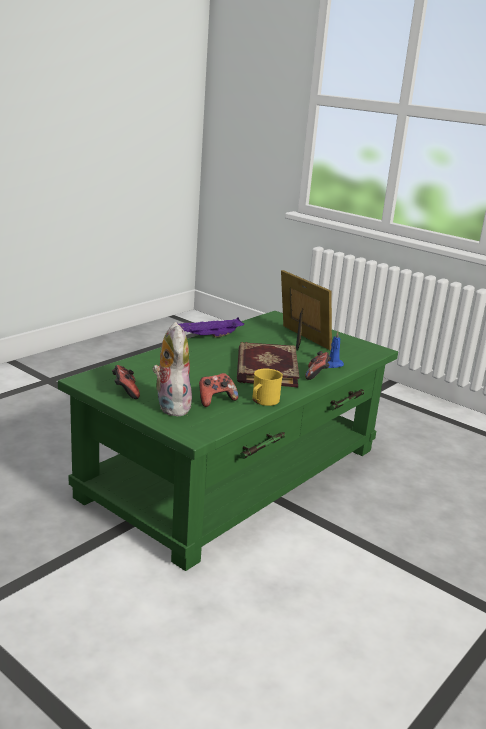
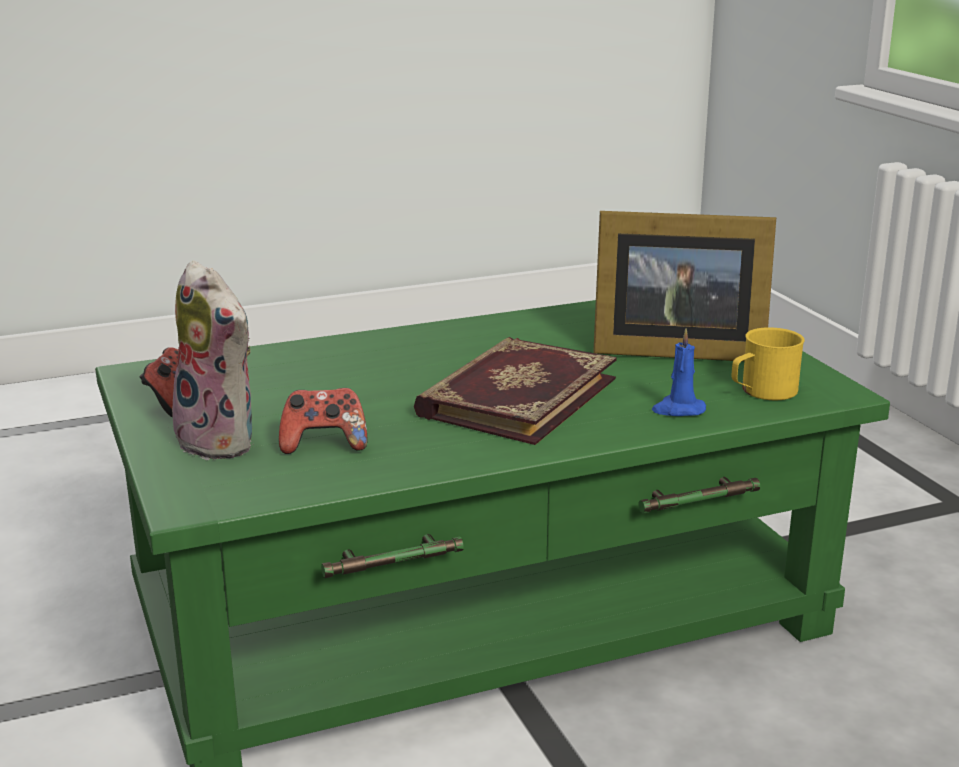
camera: 30 degrees right, 0 degrees up
(170, 406) = (223, 441): plush toy -> plush toy turned 120 degrees clockwise
(210, 336) = (480, 323): purple tray -> none
(263, 401) = (418, 462): yellow mug -> yellow mug (762, 392)
(300, 339) = (672, 349): picture frame -> picture frame turned 105 degrees clockwise
(317, 375) = (612, 426): game controller -> none

